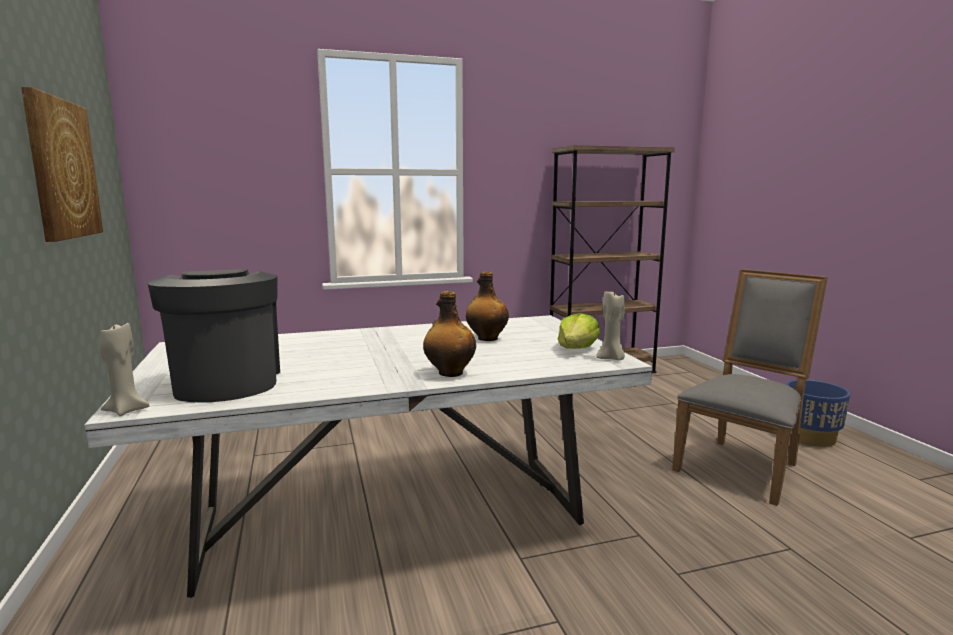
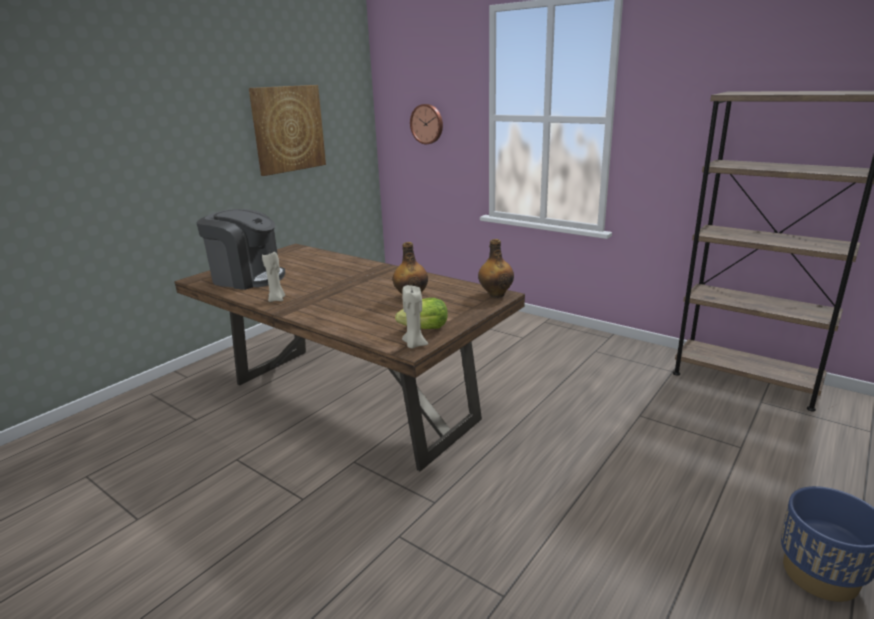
camera: 55 degrees right, 10 degrees up
(126, 410) = (193, 279): beige candle -> beige candle (277, 299)
(226, 381) = (247, 277): coffee machine -> coffee machine turned 75 degrees clockwise
(227, 180) = (427, 124): none -> wall clock
(392, 520) = (350, 401): white dining table -> brown dining table
(449, 373) = (316, 312): bottle -> bottle (496, 294)
(742, 466) = (642, 532): grey chair -> none

